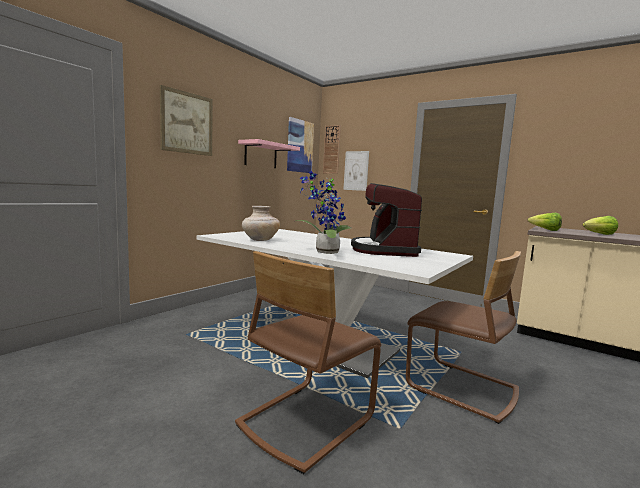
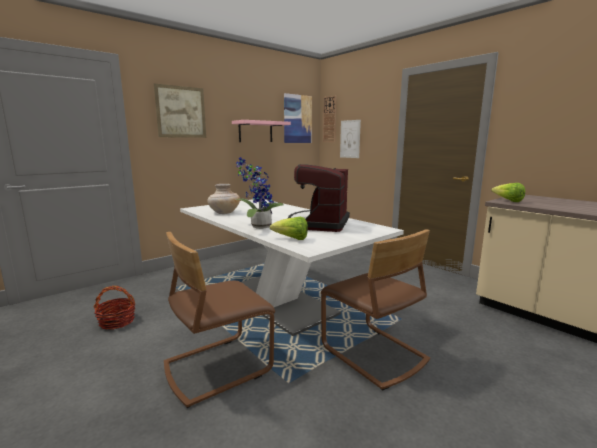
camera: 15 degrees right, 5 degrees up
(133, 380) = (117, 321): none -> basket
(599, 234) = (566, 206): lettuce -> lettuce (291, 239)

